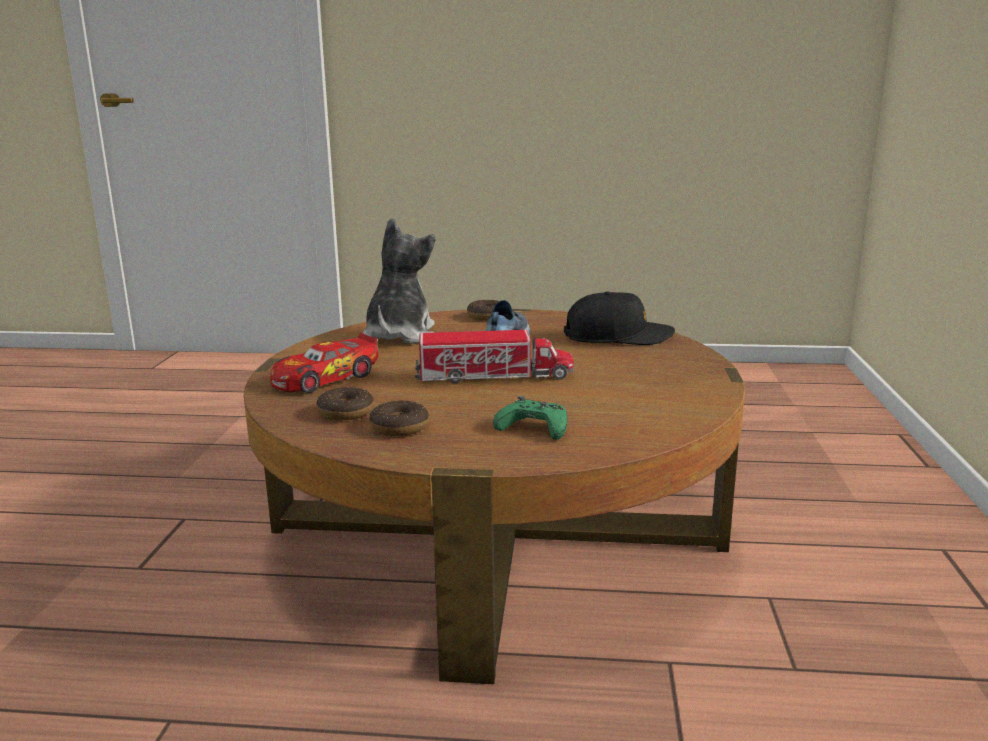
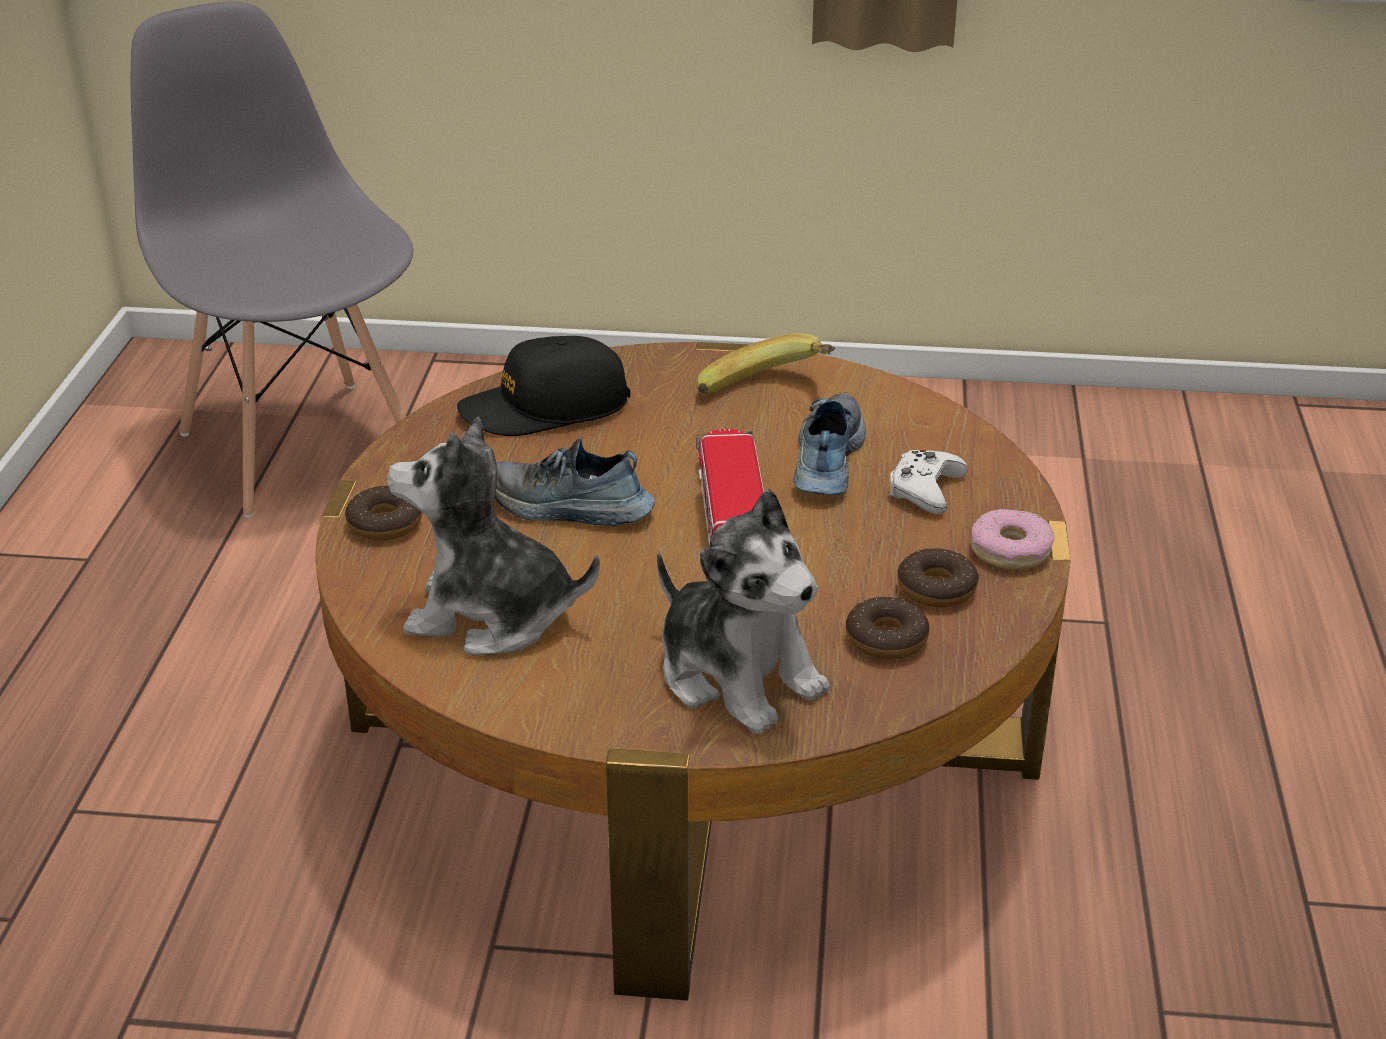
camera: 90 degrees left, 15 degrees up
(325, 379) = (738, 676): toy car -> plush toy
(446, 452) = (1010, 550): none -> donut
(534, 428) = (925, 489): green game controller -> white game controller
(571, 399) = (825, 460): none -> shoe
(618, 337) = (545, 408): black cap -> black cap turned 105 degrees counterclockwise
(664, 385) = (769, 394): none -> banana
(760, 409) = (301, 446): none -> grey chair

